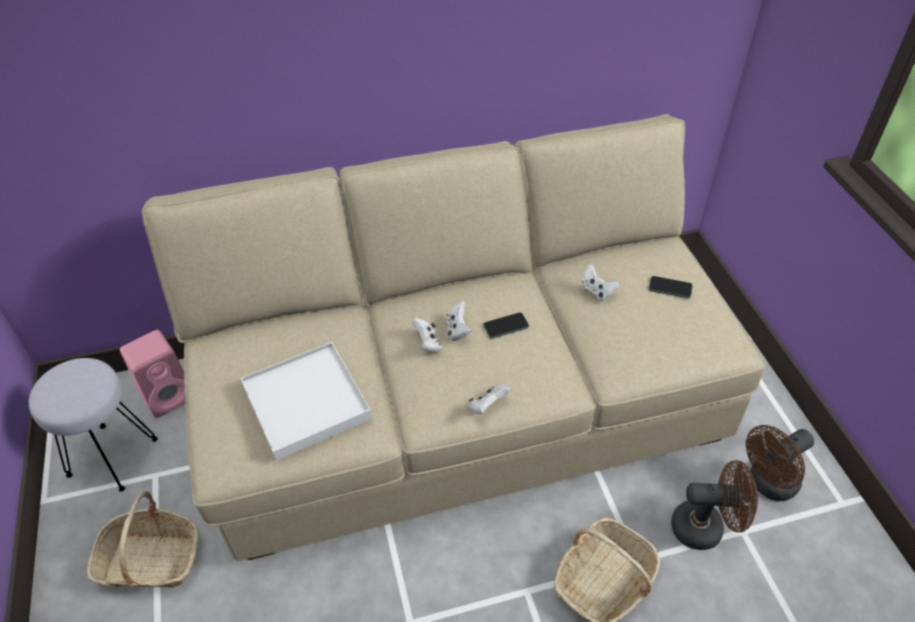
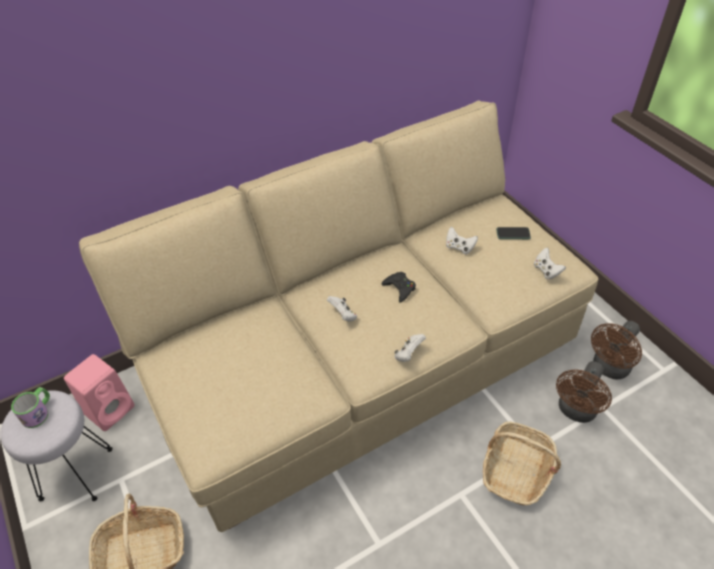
camera: 15 degrees left, 0 degrees up
(73, 379) = (38, 412): none -> mug
(306, 402) = (261, 384): white tray -> none
(457, 330) = (363, 299): white game controller -> white game controller (546, 271)
(506, 326) = (400, 288): phone -> black game controller
(705, 527) = (575, 411): brown fan -> brown fan turned 135 degrees clockwise

